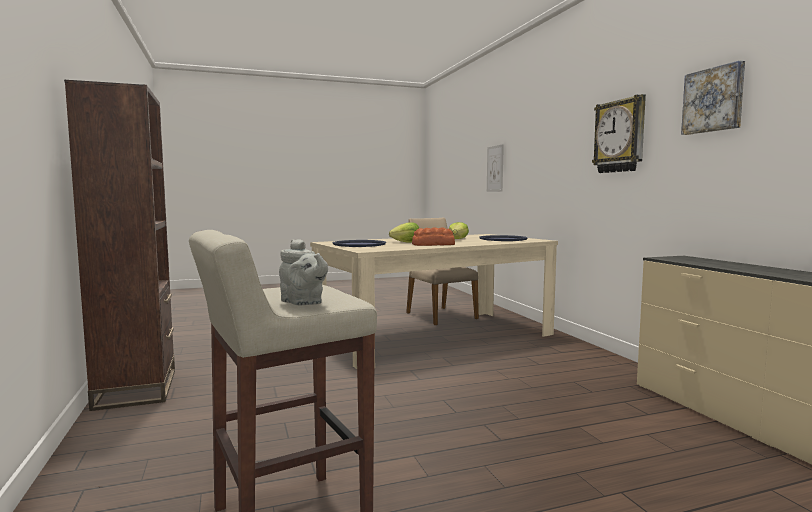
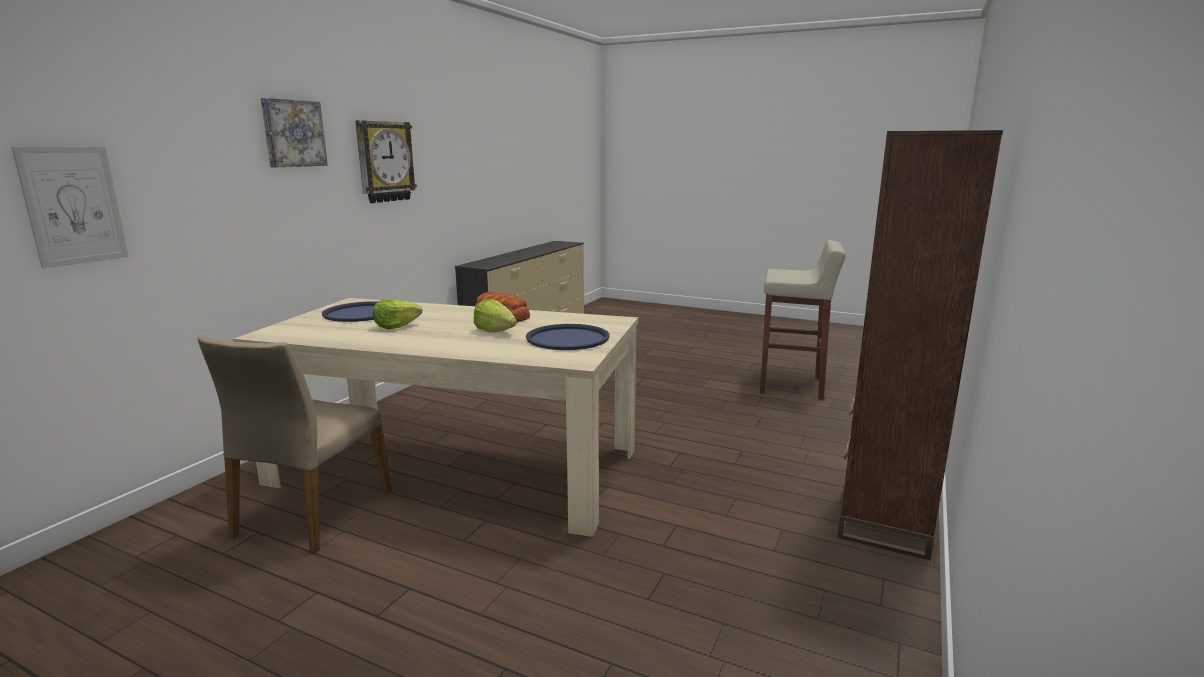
camera: 135 degrees left, 10 degrees up
(303, 303) = (796, 271): grey teapot -> none
(714, 100) = (454, 142): picture -> picture (293, 133)

